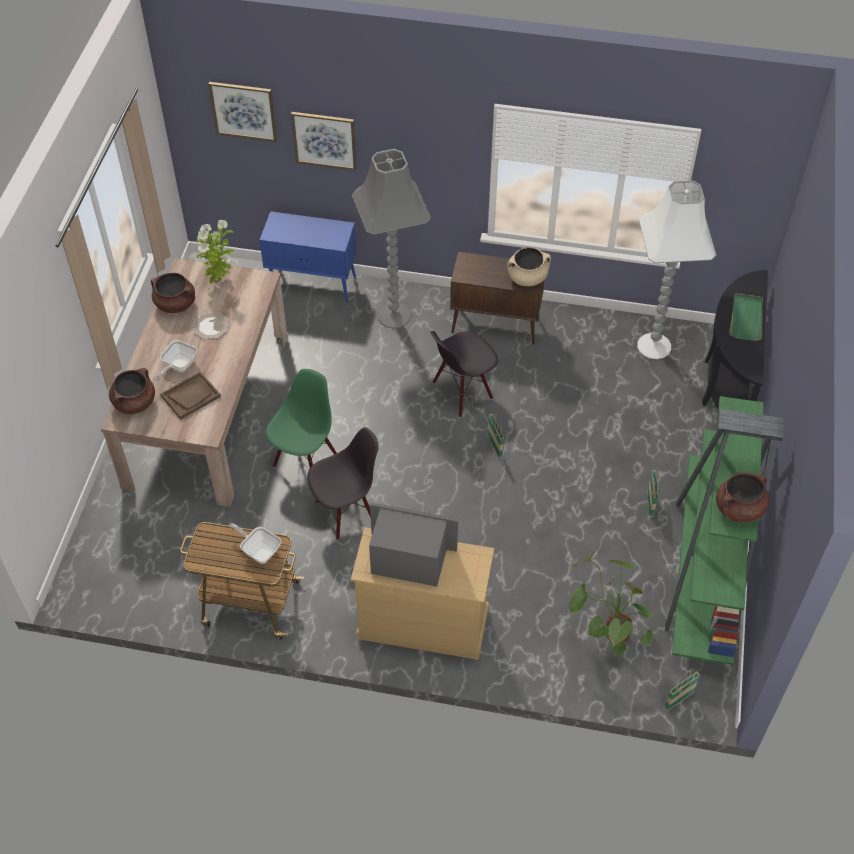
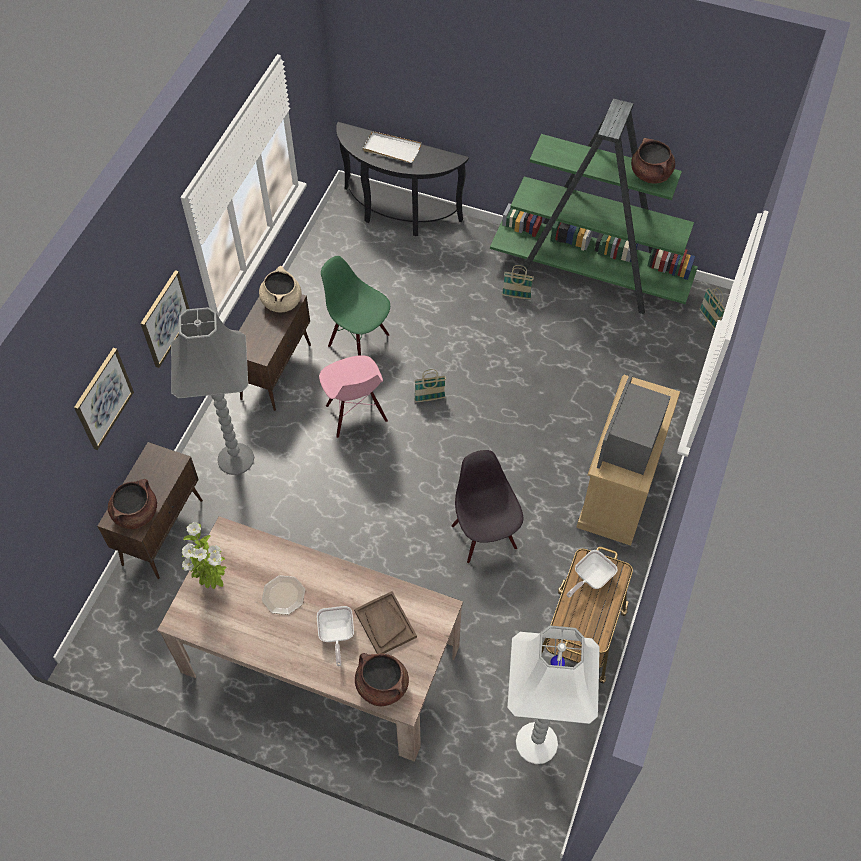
camera: 80 degrees left, 5 degrees up
(176, 304) = (237, 632): brown cooking pot -> brown cooking pot (136, 513)
(178, 366) = (336, 635): frying pan -> frying pan turned 45 degrees clockwise
(243, 111) = (43, 462): picture -> picture (165, 319)
(305, 460) = (412, 567): green chair -> green chair (359, 340)
(313, 284) = (163, 531): blue cabinet -> brown cabinet
(462, 392) = (355, 414): black chair -> pink chair
(606, 630) = (639, 353): potted plant -> none
(654, 345) = (338, 253): white floor lamp -> white floor lamp (536, 742)
(746, 318) = (391, 149): green tray -> white tray

